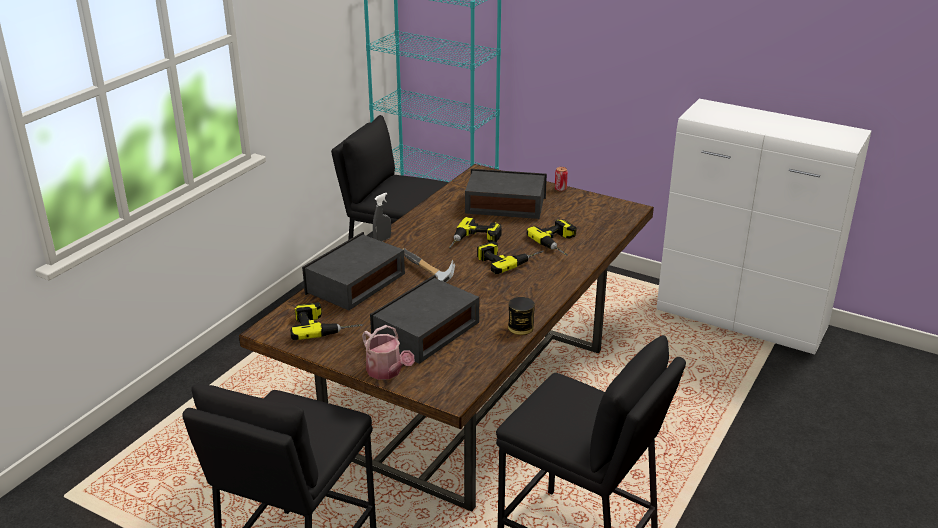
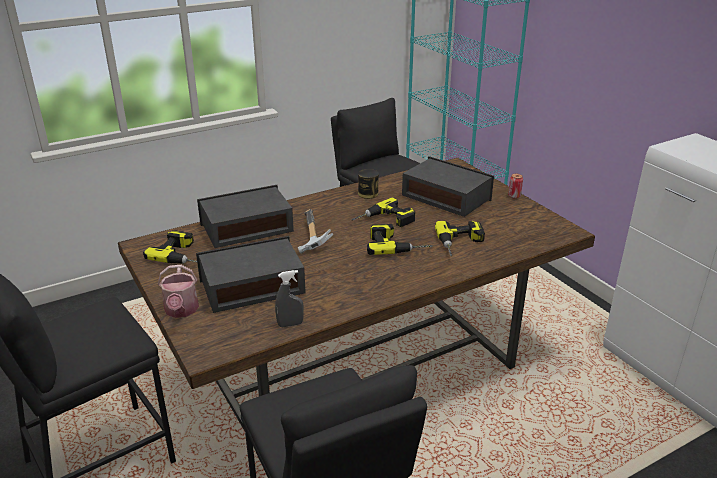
camera: 30 degrees right, 0 degrees up
(382, 240) = (310, 199): grey spray bottle -> grey spray bottle (290, 324)
(520, 327) = (338, 311): can -> can (368, 194)

